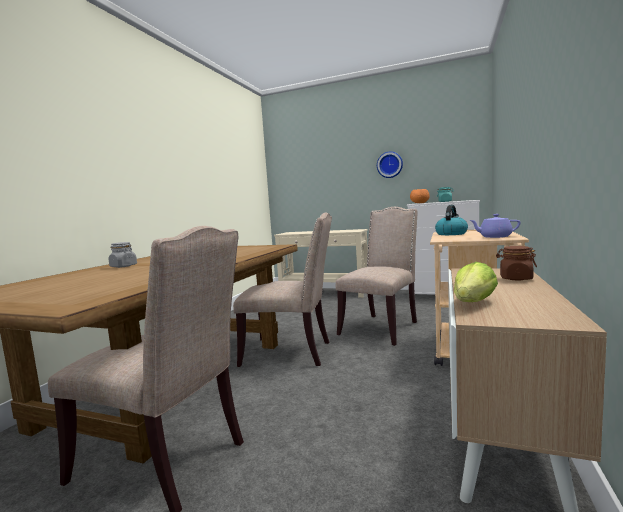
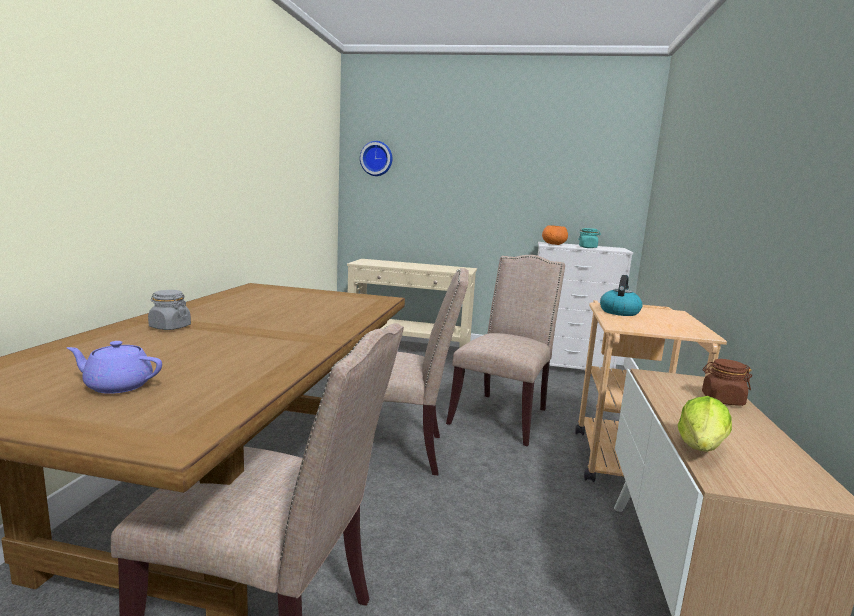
camera: 10 degrees left, 5 degrees up
(389, 165) = (517, 184): wall clock -> wall clock (377, 158)
(494, 237) = (682, 330): purple teapot -> purple teapot (117, 386)

